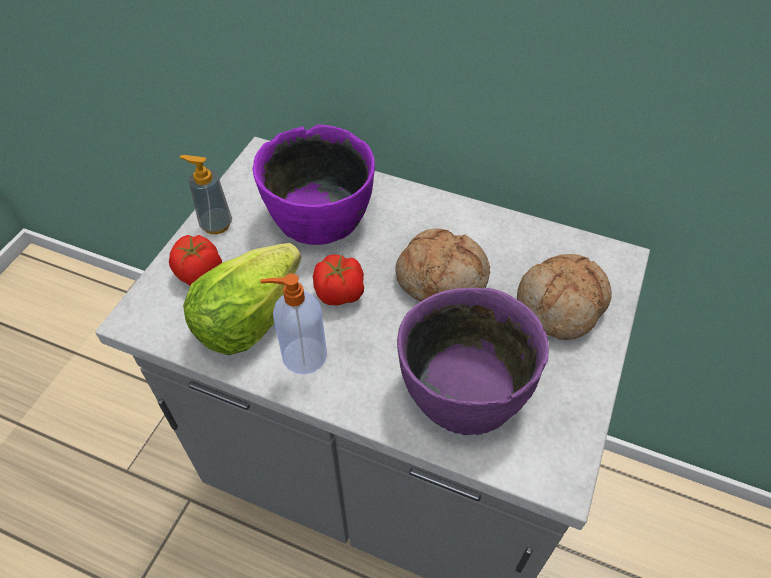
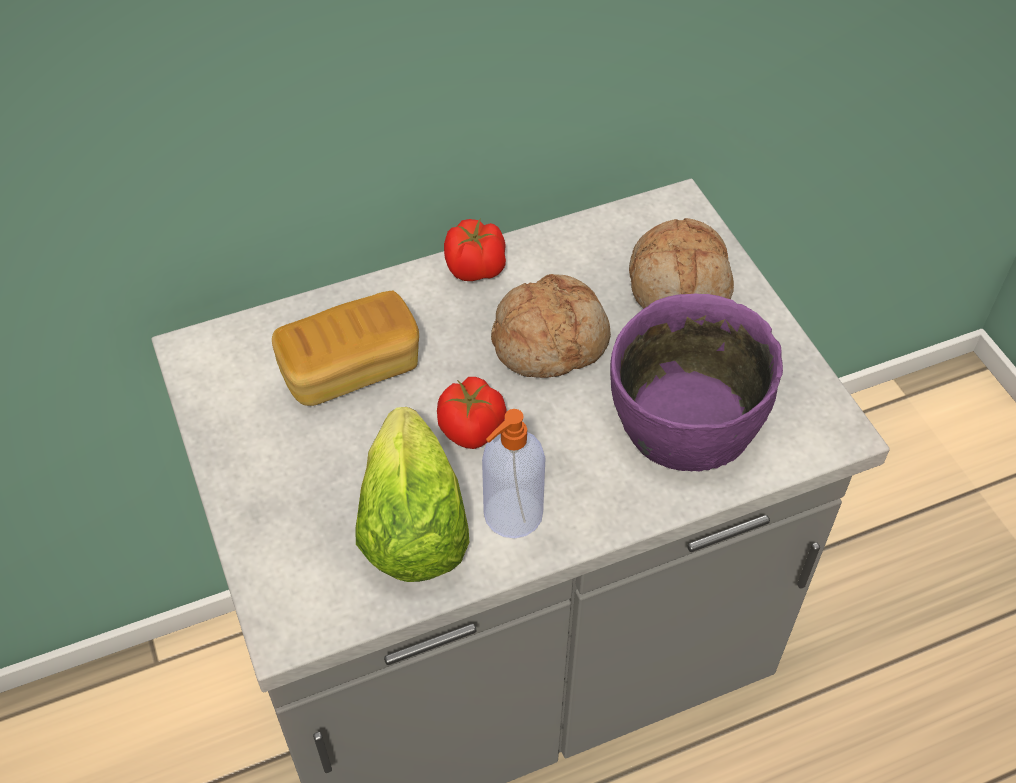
camera: 45 degrees left, 0 degrees up
(199, 274) = (298, 528): tomato -> tomato (476, 269)
(216, 224) = (243, 464): soap dispenser -> none
(320, 216) = (351, 369): purple bowl -> bread

